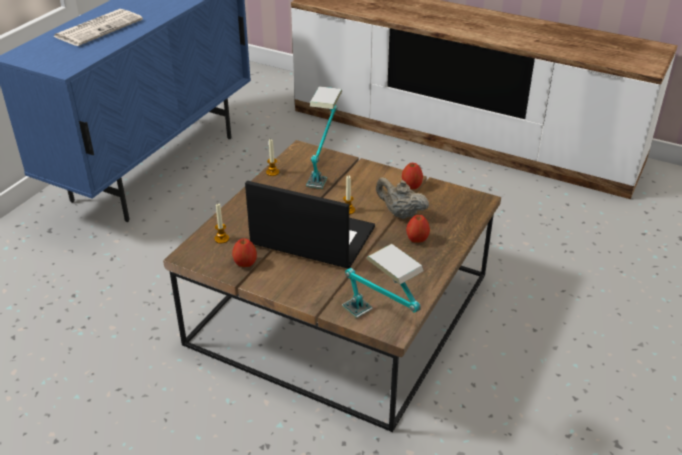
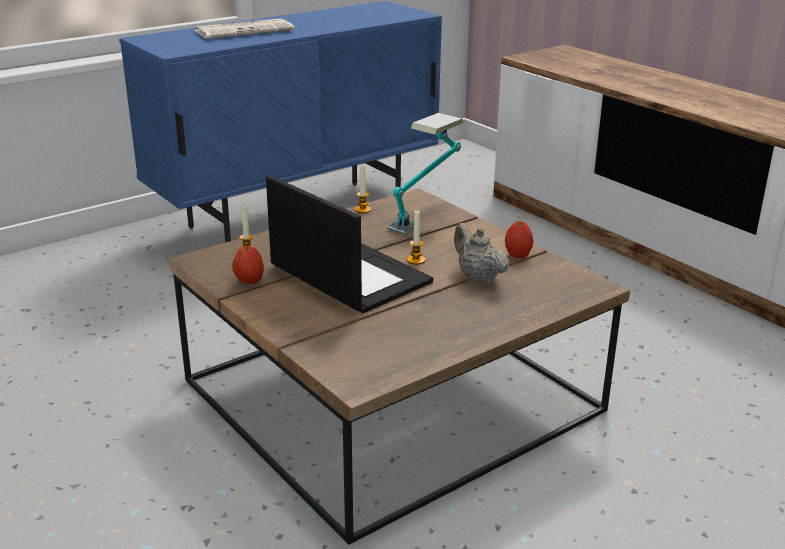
camera: 25 degrees right, 10 degrees down
(380, 328) = (342, 379): table lamp -> none
(417, 240) = (474, 306): apple -> none

